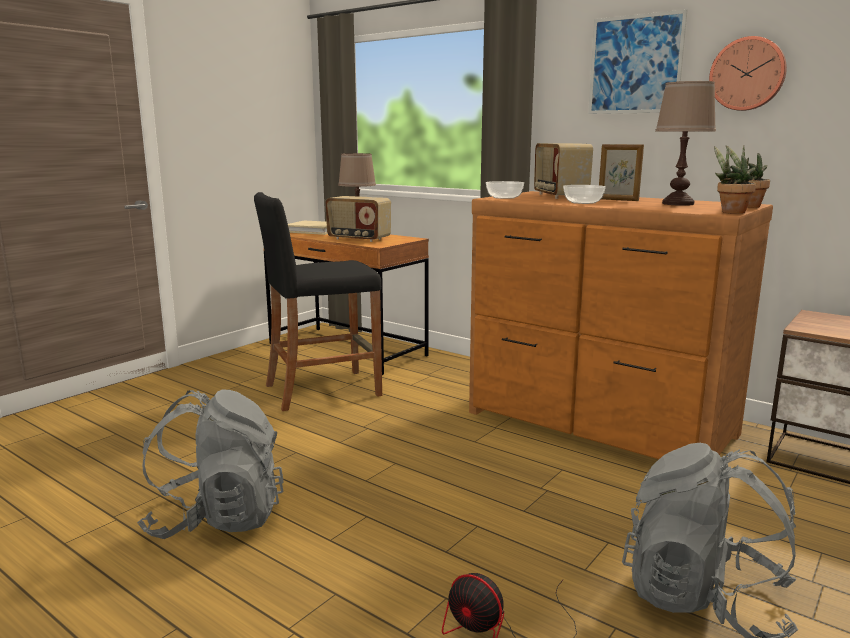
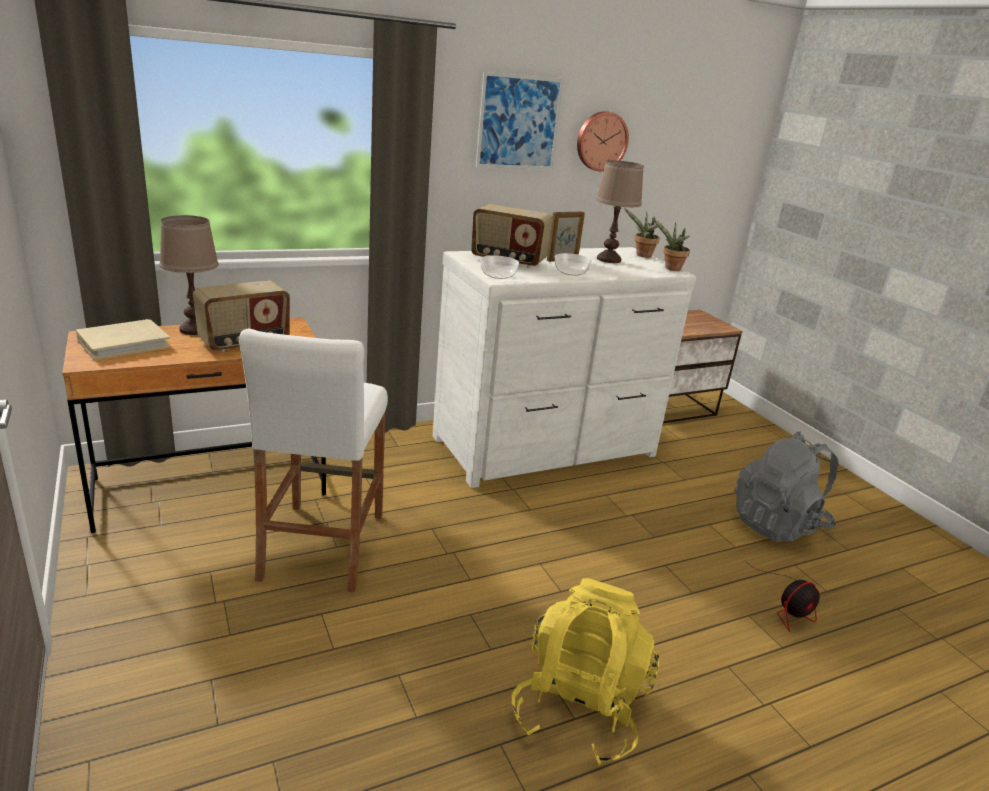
camera: 65 degrees left, 10 degrees up
(217, 519) = (579, 707): grey backpack -> yellow backpack
(323, 390) = (322, 545): black stool -> white stool
(598, 425) = (547, 448): brown dresser -> white dresser

